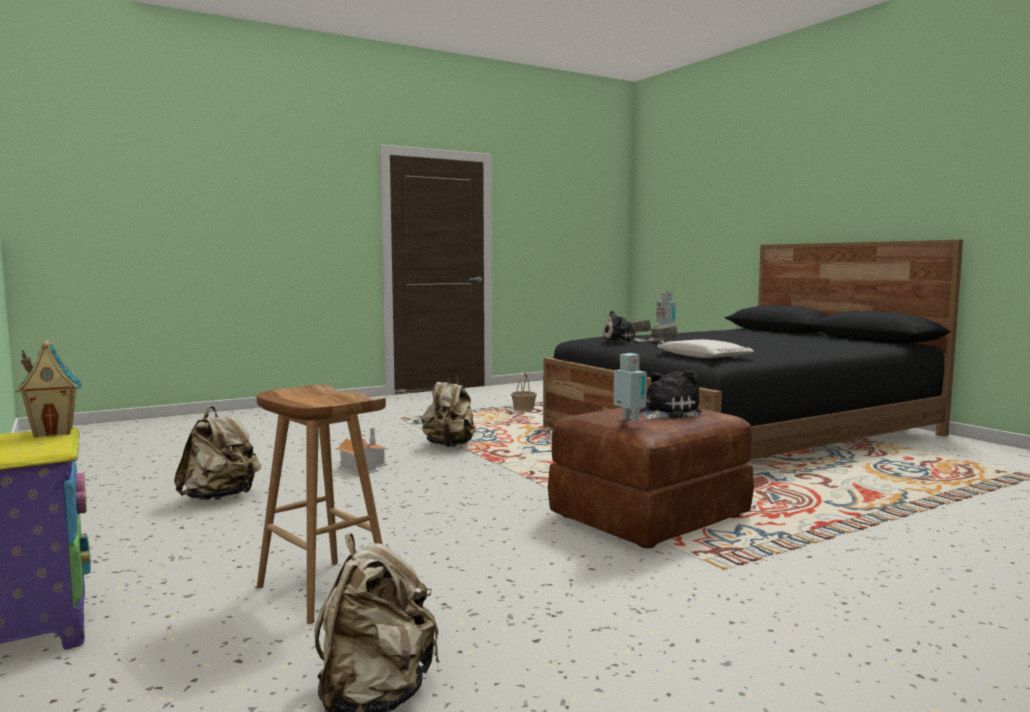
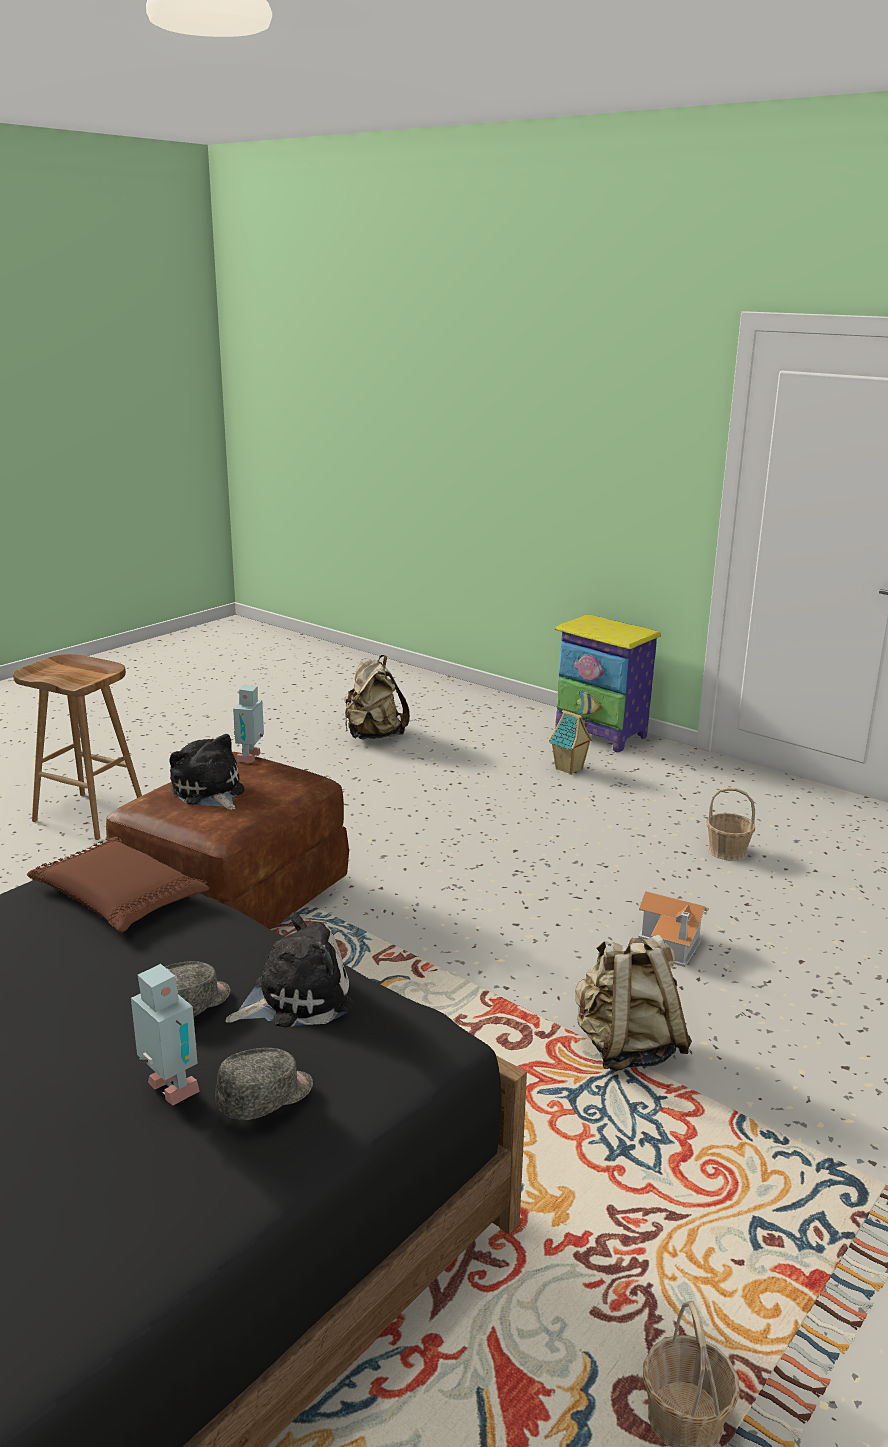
camera: 160 degrees right, 15 degrees up
(54, 432) = (618, 636): toy house -> toy house (569, 769)
(220, 497) = (727, 851): beige backpack -> basket
(321, 590) = (473, 777): brown stool -> brown stool (91, 815)
(629, 426) = (251, 757): toy robot -> toy robot turned 60 degrees clockwise
(666, 413) = (209, 792): plush toy -> plush toy turned 120 degrees clockwise
(703, 355) = (118, 893): white pillow -> brown pillow

